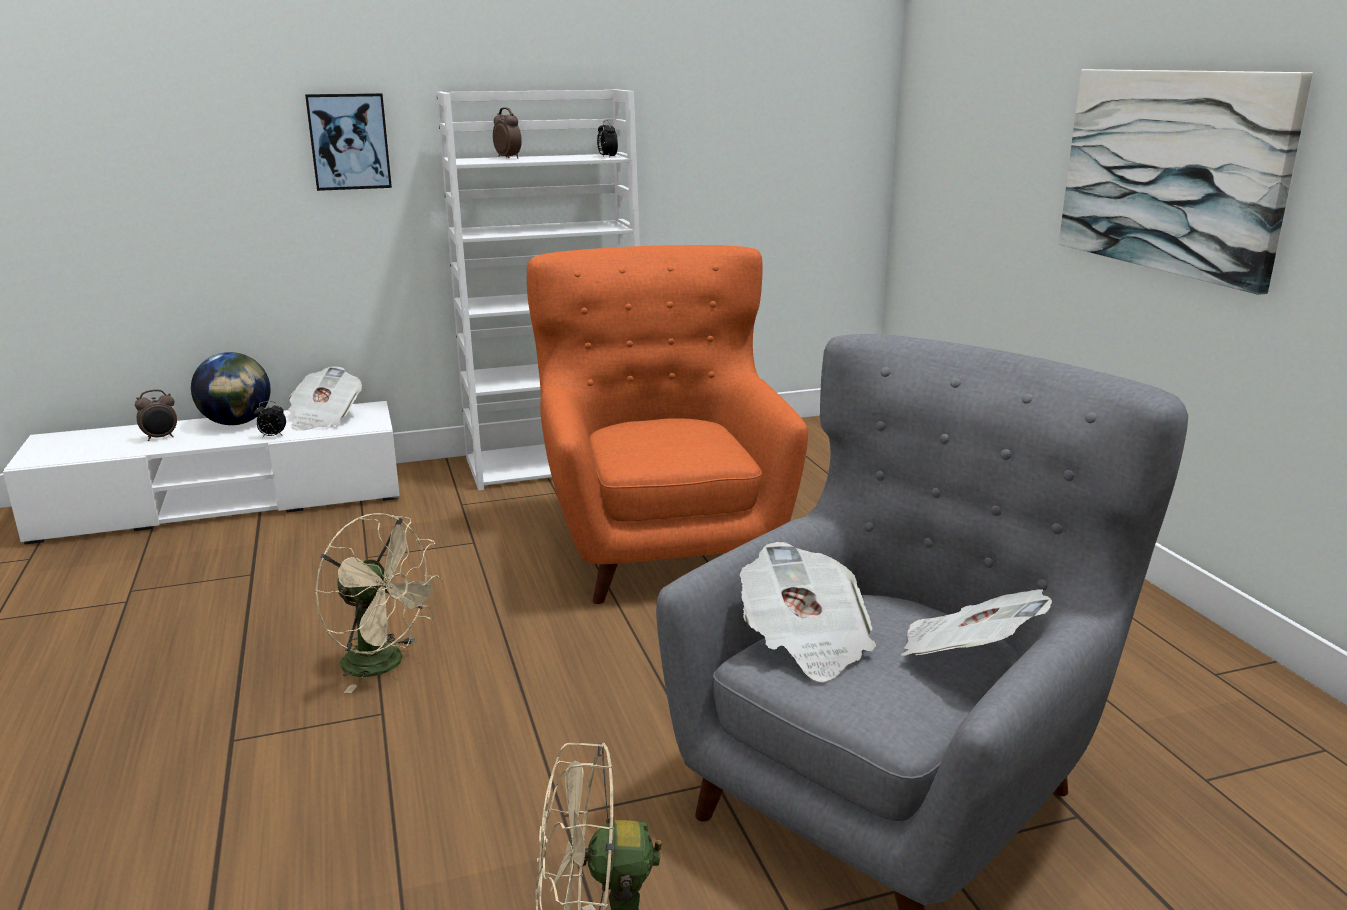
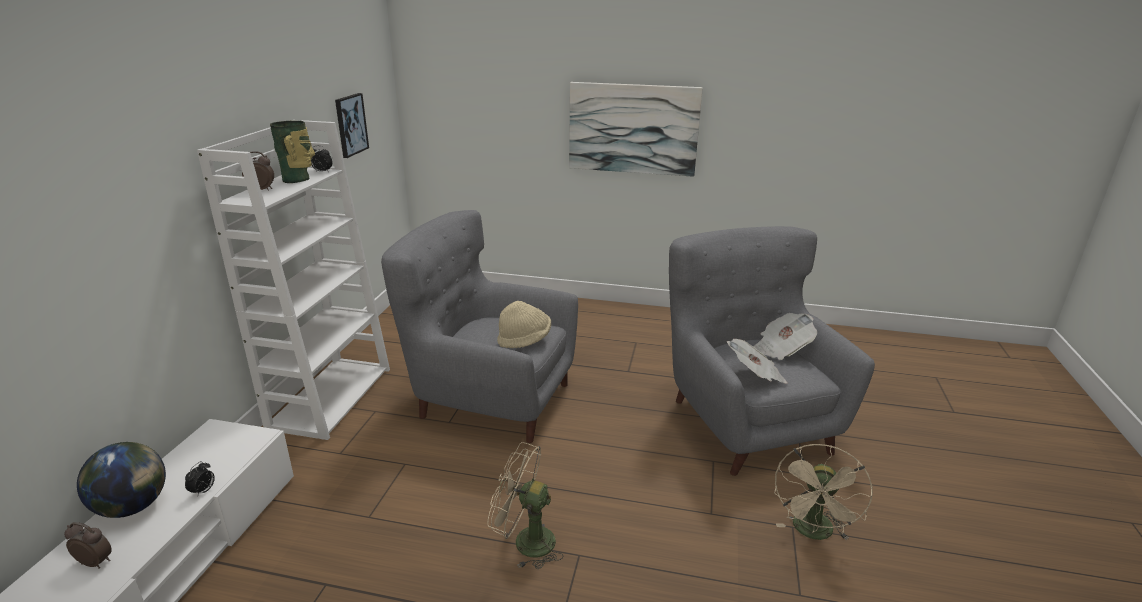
camera: 60 degrees left, 5 degrees up
(161, 438) = (96, 562): alarm clock -> alarm clock turned 75 degrees counterclockwise
(324, 418) = (203, 456): newspaper -> none
(349, 141) = (140, 212): picture -> picture (350, 125)
(384, 664) = (525, 541): beige fan -> beige fan turned 135 degrees counterclockwise
(565, 157) = (298, 179): none -> vase
(662, 544) = (490, 399): orange armchair -> grey armchair
(669, 451) = (524, 340): none -> beige hat

